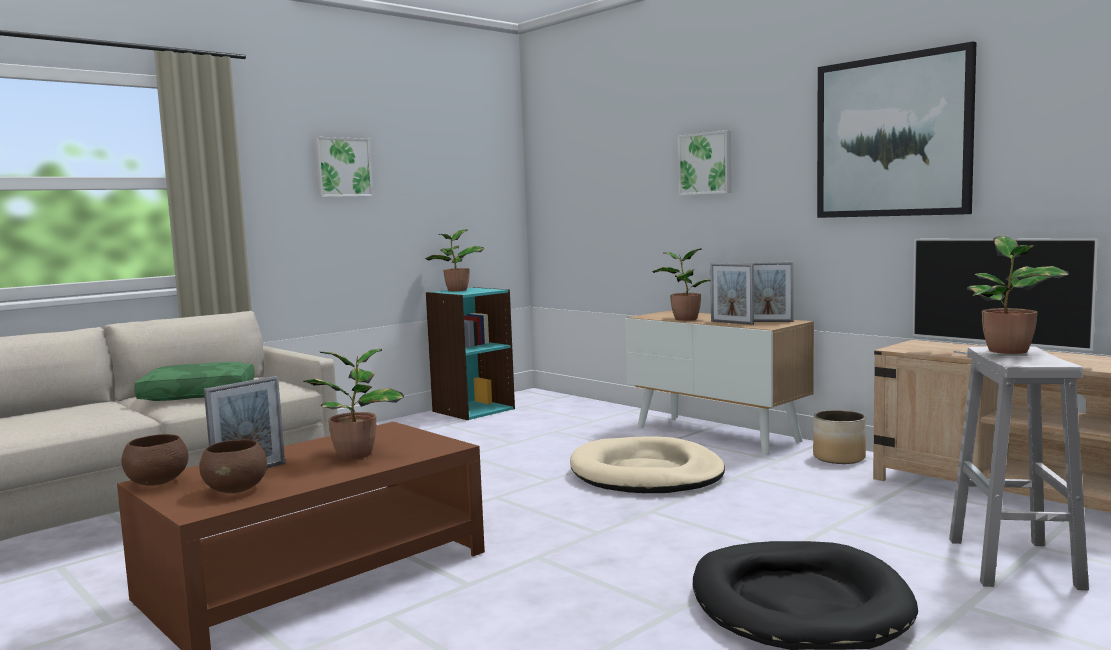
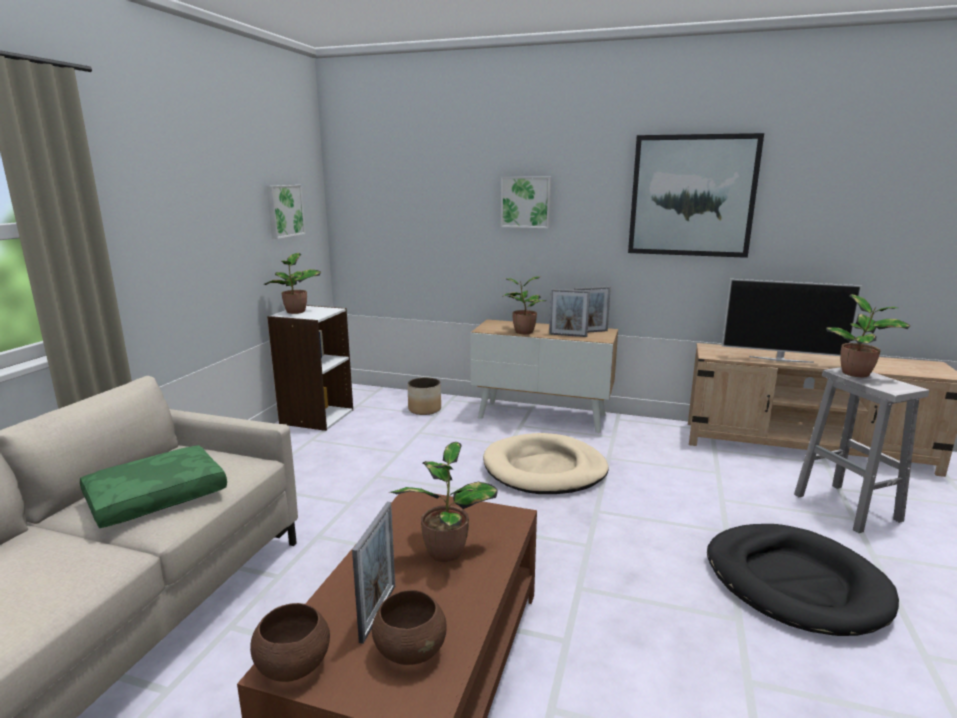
camera: 30 degrees left, 10 degrees up
(342, 167) = (189, 198): picture -> picture (284, 211)
(473, 410) = (316, 416): turquoise bookcase -> white bookcase
(839, 458) = (646, 427): planter -> planter (425, 409)

